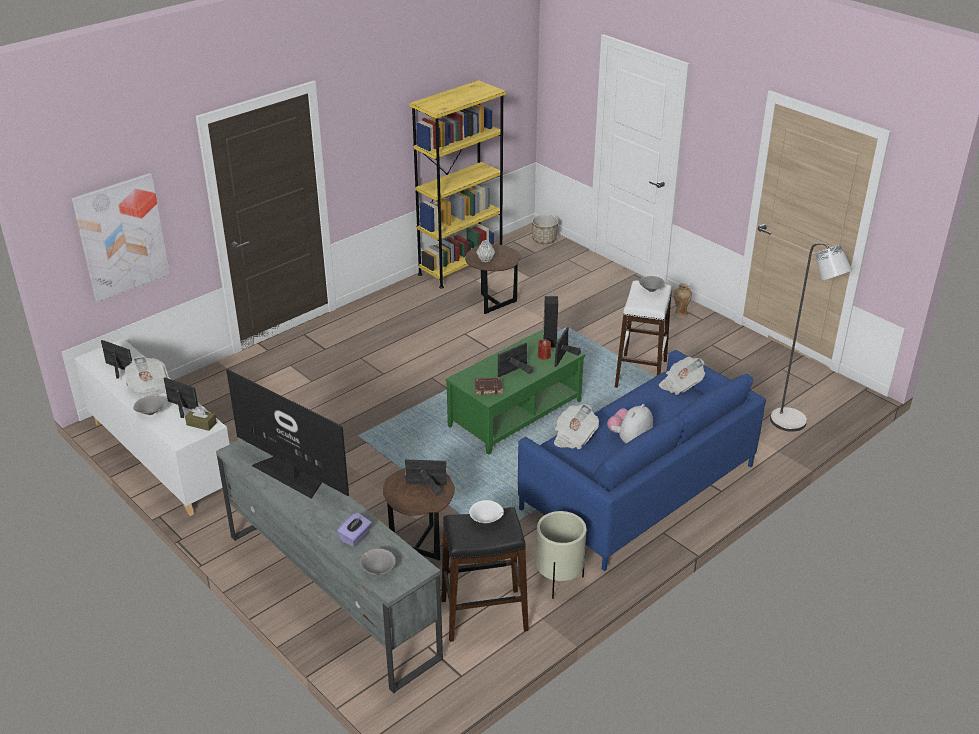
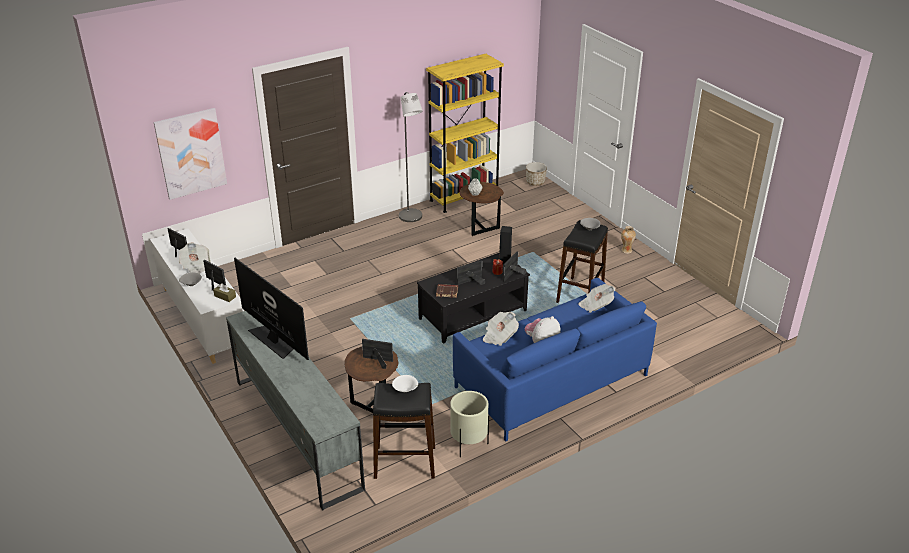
camera: 10 degrees right, 0 degrees up
(355, 537) = (306, 391): purple tissue box -> none
(377, 570) = (314, 416): grey bowl -> none
(516, 414) = (473, 315): green coffee table -> black coffee table
(641, 374) = (580, 294): white stool -> black stool
(793, 424) = (691, 346): grey floor lamp -> grey floor lamp (412, 218)

